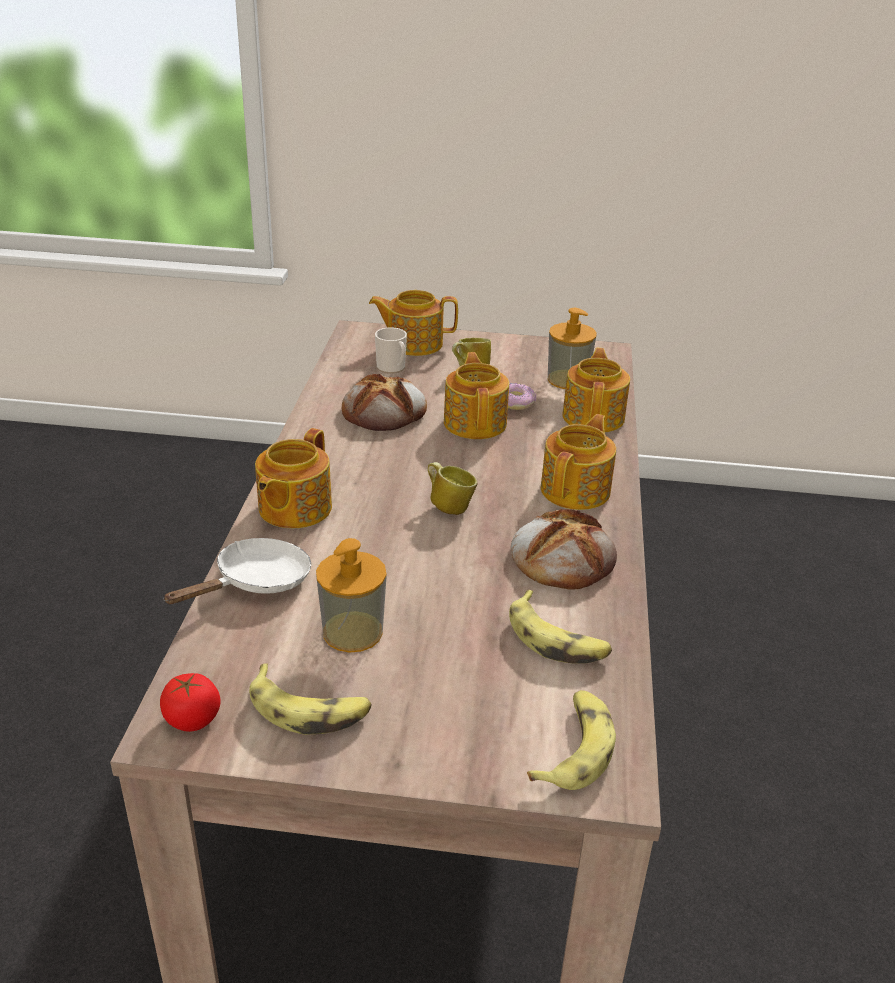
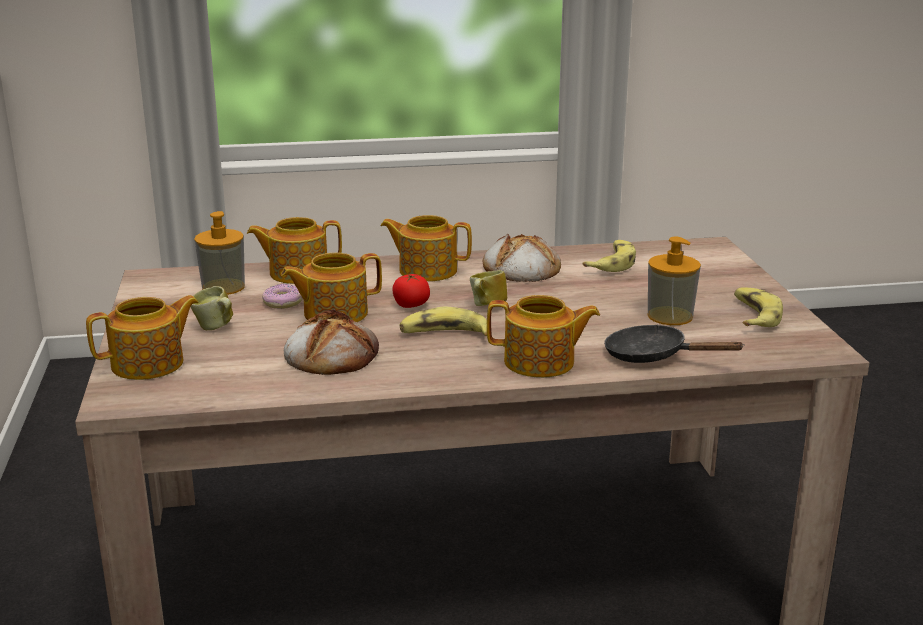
camera: 105 degrees left, 10 degrees down
(192, 719) = (806, 346): tomato -> tomato (411, 305)
(256, 582) = (653, 356): white frying pan -> black frying pan
(392, 368) = (225, 365): mug -> none
(413, 343) = (149, 364): teapot -> teapot turned 105 degrees counterclockwise
(574, 749) = (698, 253): banana -> banana (444, 334)

